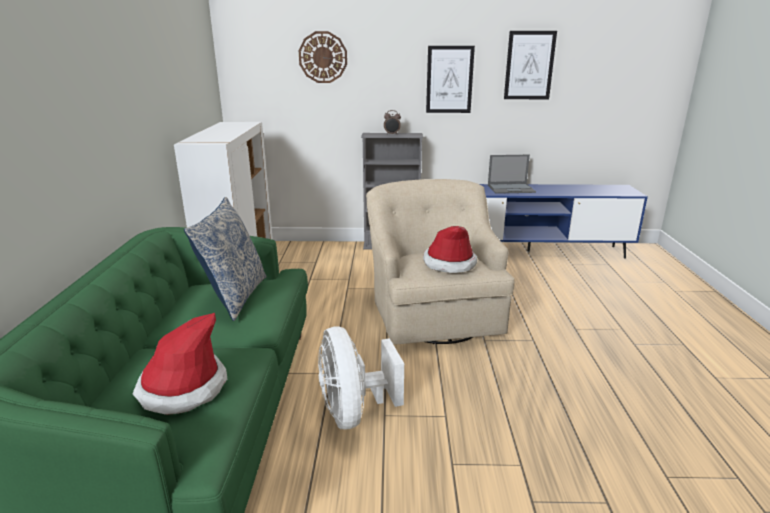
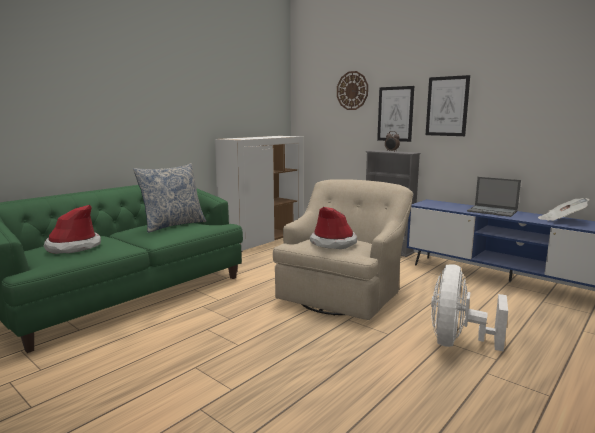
camera: 40 degrees right, 10 degrees down
(354, 412) = (194, 320): white fan -> white fan (457, 342)
(529, 65) = (525, 91): picture -> picture (395, 114)
(570, 189) = (561, 220): none -> newspaper

